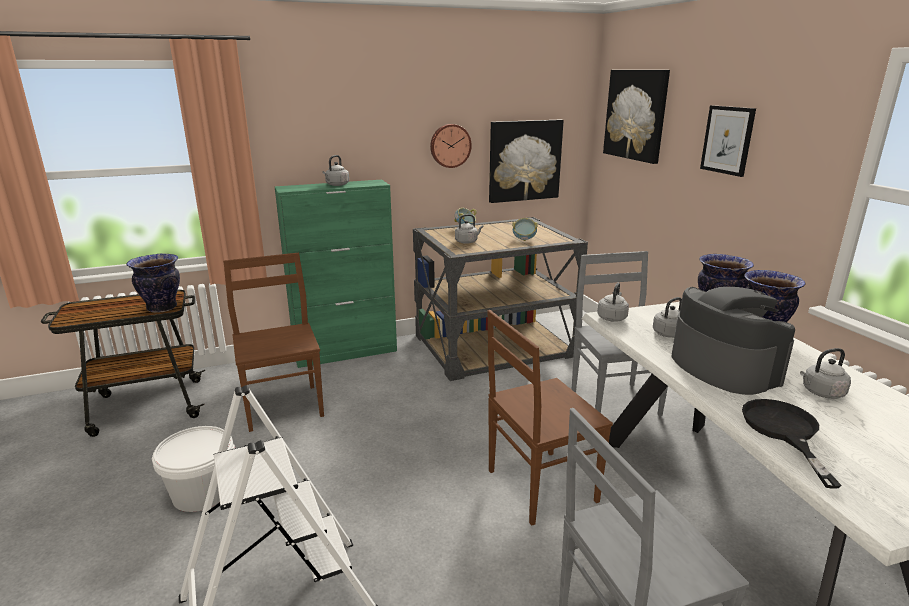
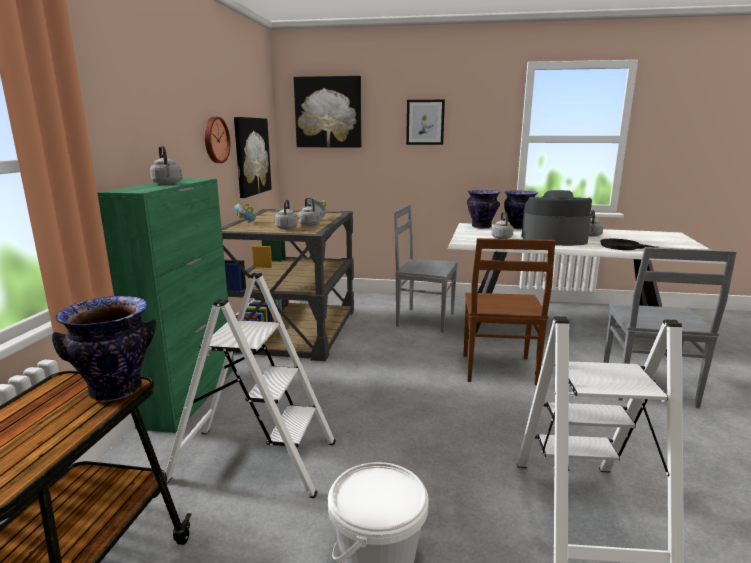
camera: 60 degrees left, 5 degrees down
(283, 406) = (252, 459): brown chair -> white step ladder
(612, 317) = (465, 240): grey kettle -> grey kettle (309, 224)

